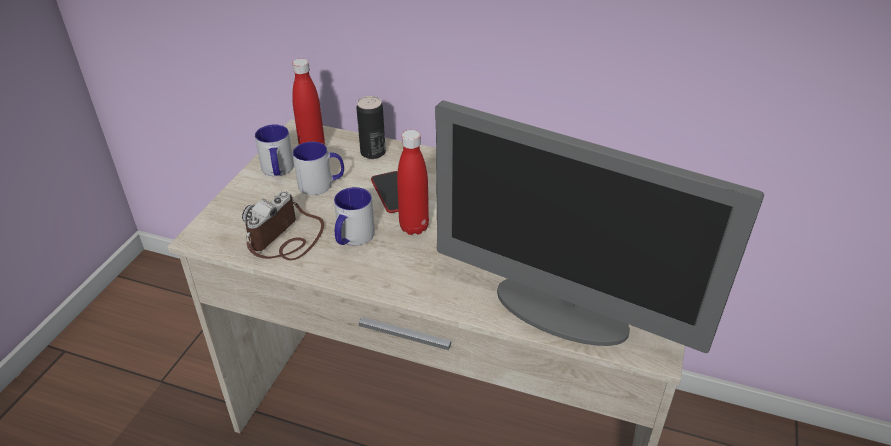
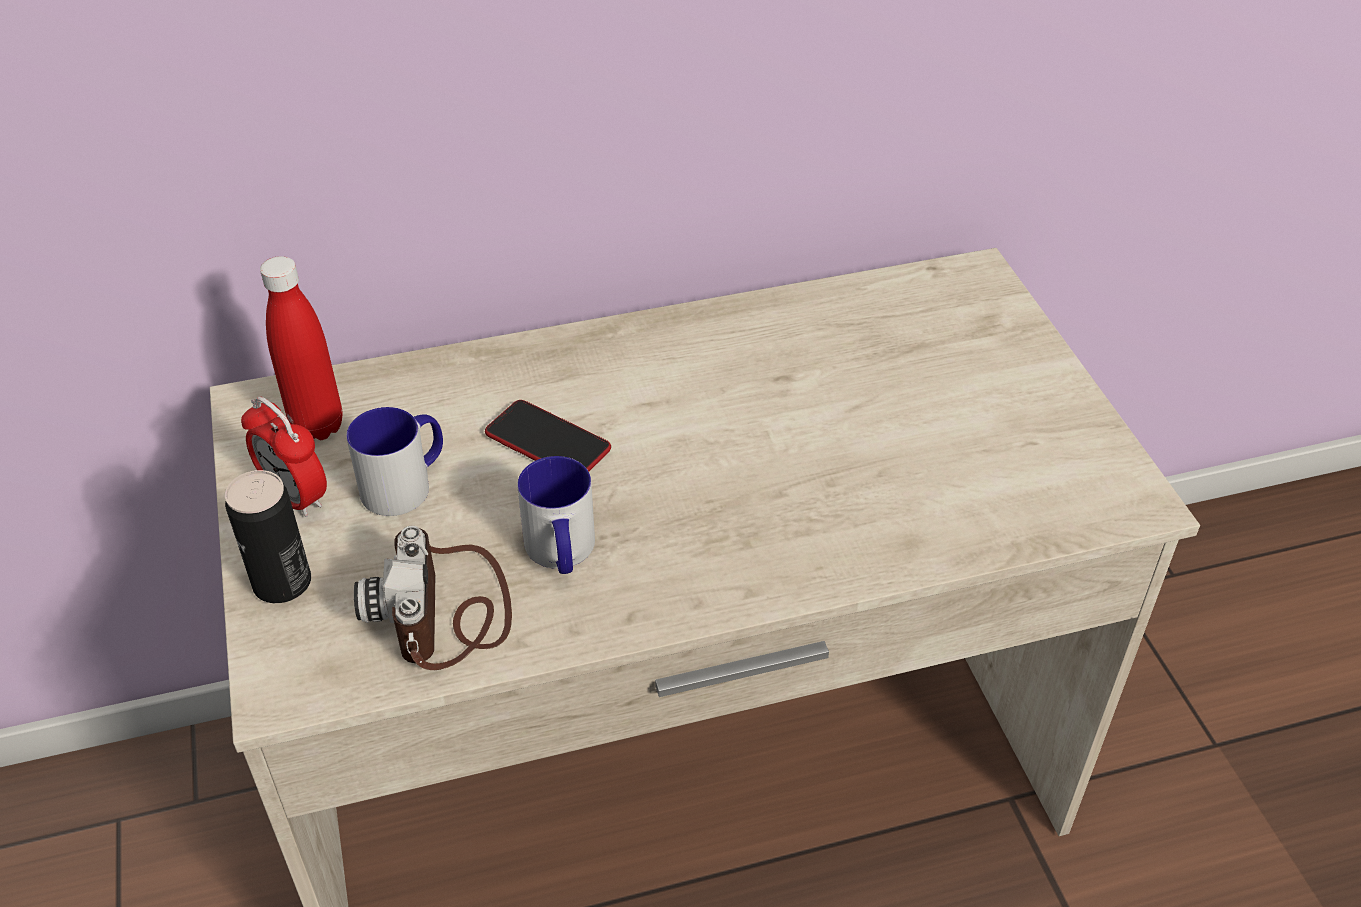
camera: 35 degrees left, 5 degrees up
(278, 170) = (295, 496): mug -> alarm clock
(373, 153) = (437, 385): can -> can (282, 583)
(414, 227) = (642, 485): red bottle -> none
(562, 312) = (980, 510): monitor -> none

